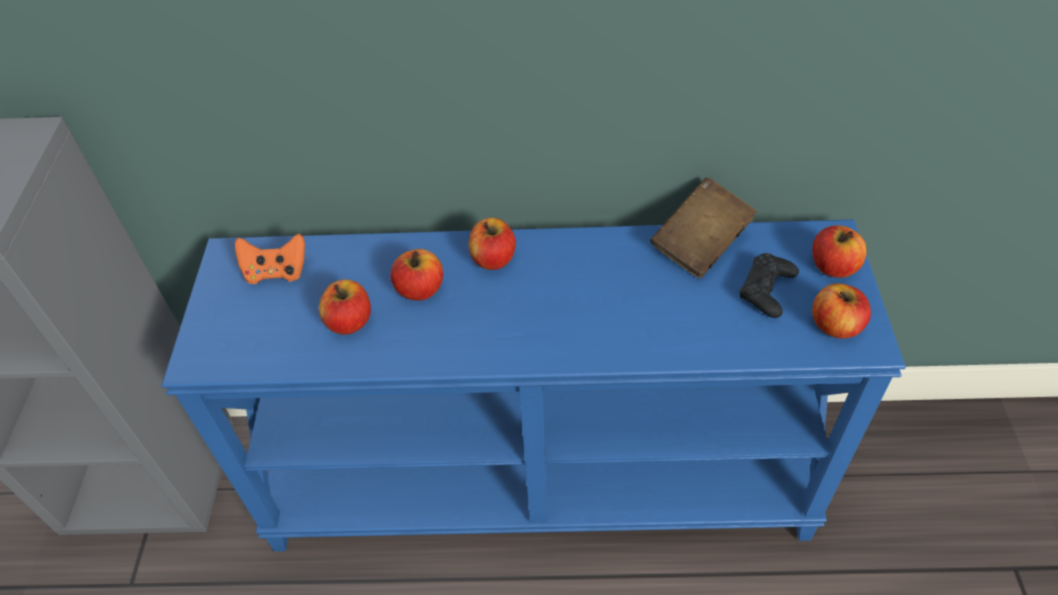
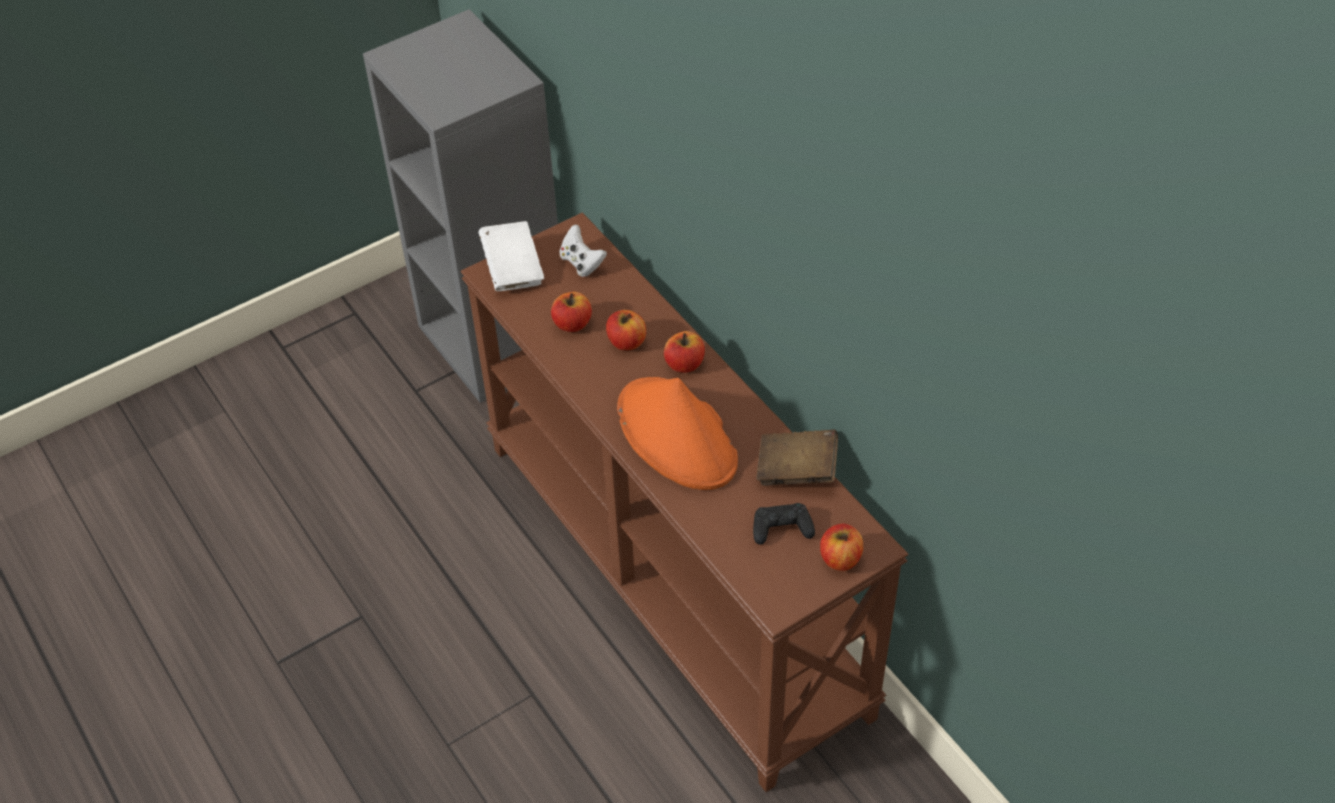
camera: 55 degrees right, 0 degrees up
(217, 335) = (513, 269): none -> white book
(276, 272) = (582, 263): orange game controller -> white game controller
(540, 478) = (677, 575): blue console table -> brown console table
(583, 311) = (677, 436): none -> orange hat
(835, 325) = (779, 581): apple -> none

